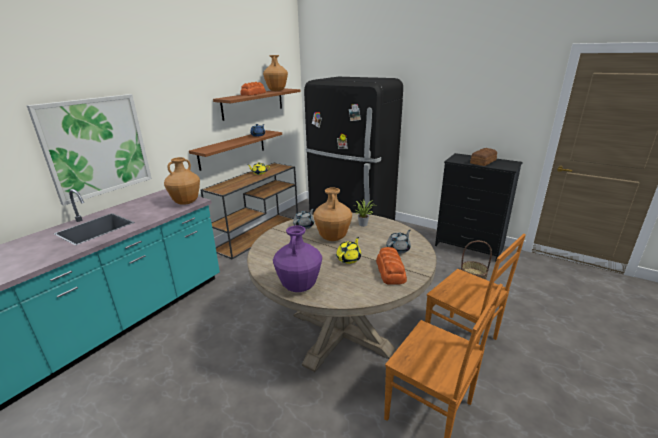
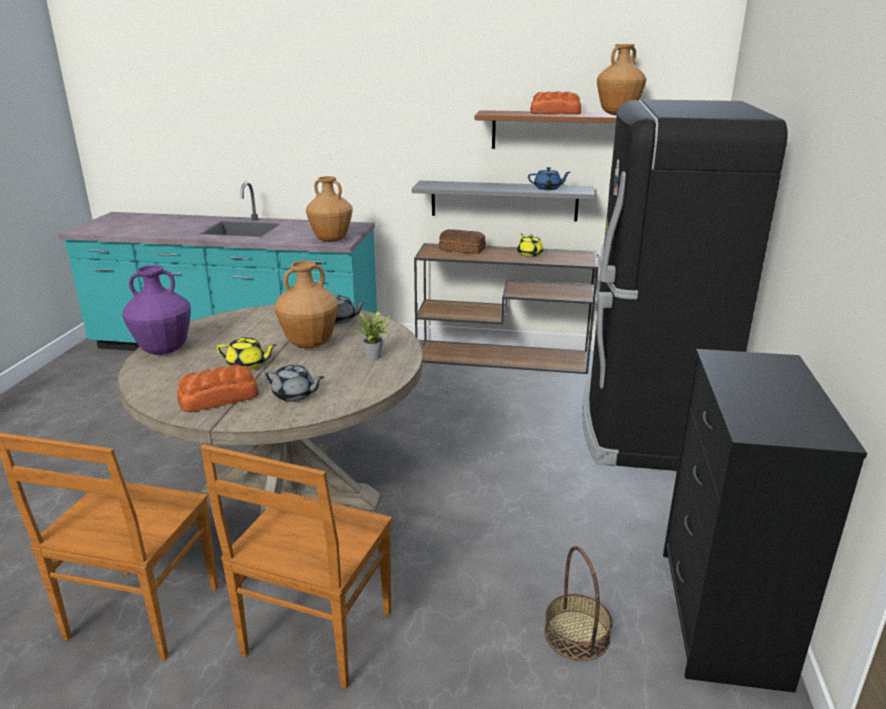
camera: 65 degrees right, 0 degrees up
(96, 147) = (296, 144): picture -> none
(232, 149) = (504, 200): brown shelf -> grey shelf
(482, 162) = (761, 392): bread -> bread (461, 249)

